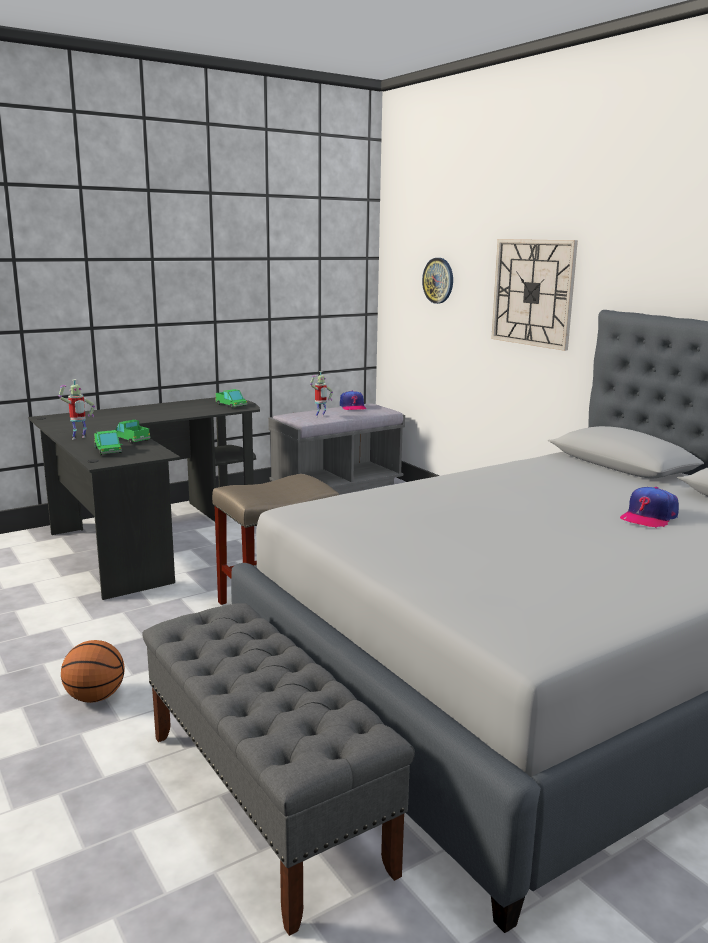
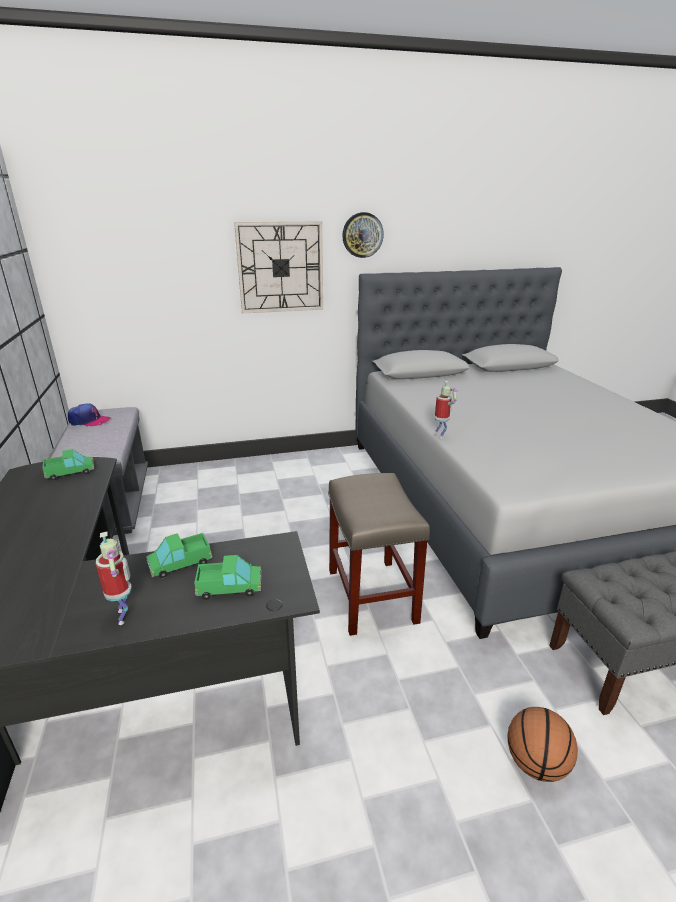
camera: 70 degrees left, 10 degrees up
(320, 417) = (105, 442): toy robot -> toy robot (440, 435)
(438, 280) = (151, 267): wall clock -> wall clock (362, 235)
(648, 517) = (526, 390): cap -> none

